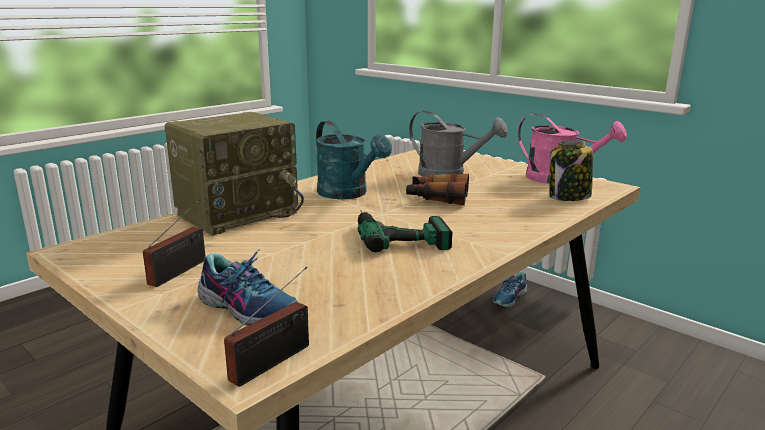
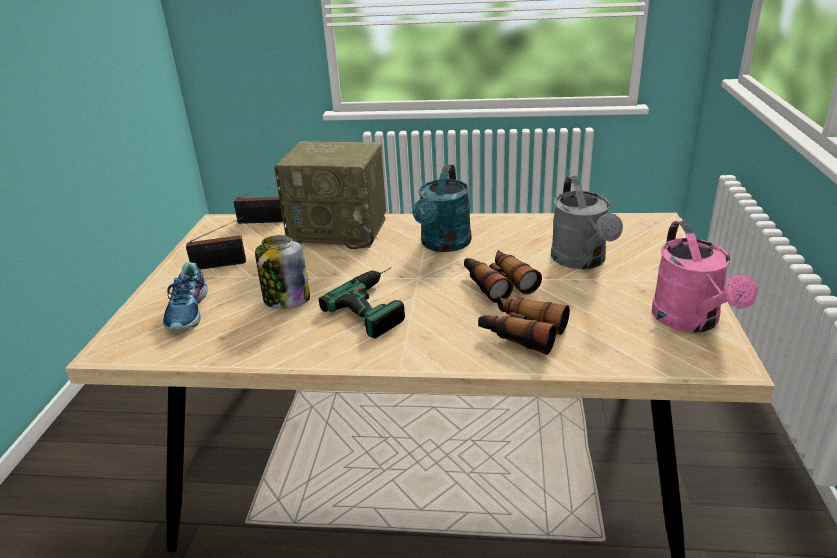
camera: 55 degrees right, 10 degrees up
(275, 360) = (128, 351): radio -> radio (264, 221)
(510, 298) = (722, 444): shoe -> none
(512, 211) = (521, 332): none -> binoculars
(568, 197) = (628, 348): jar -> jar (286, 299)

